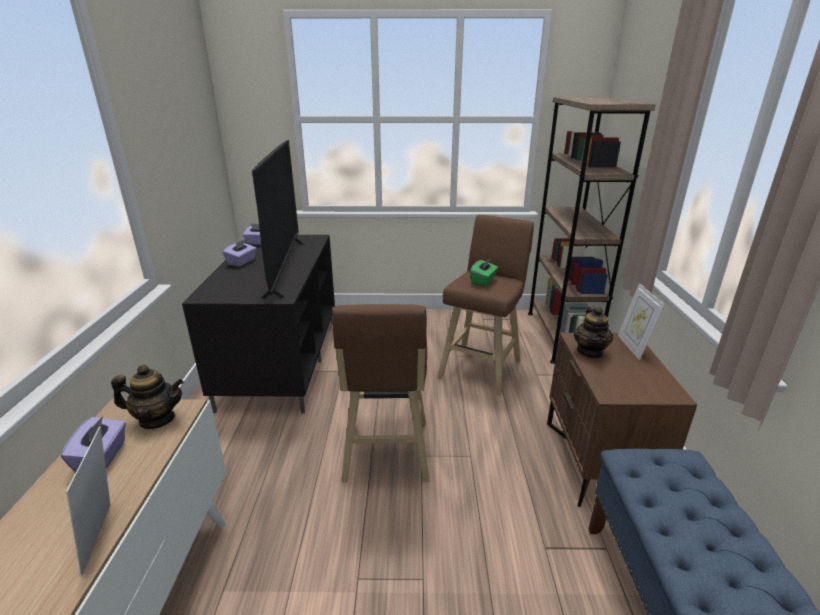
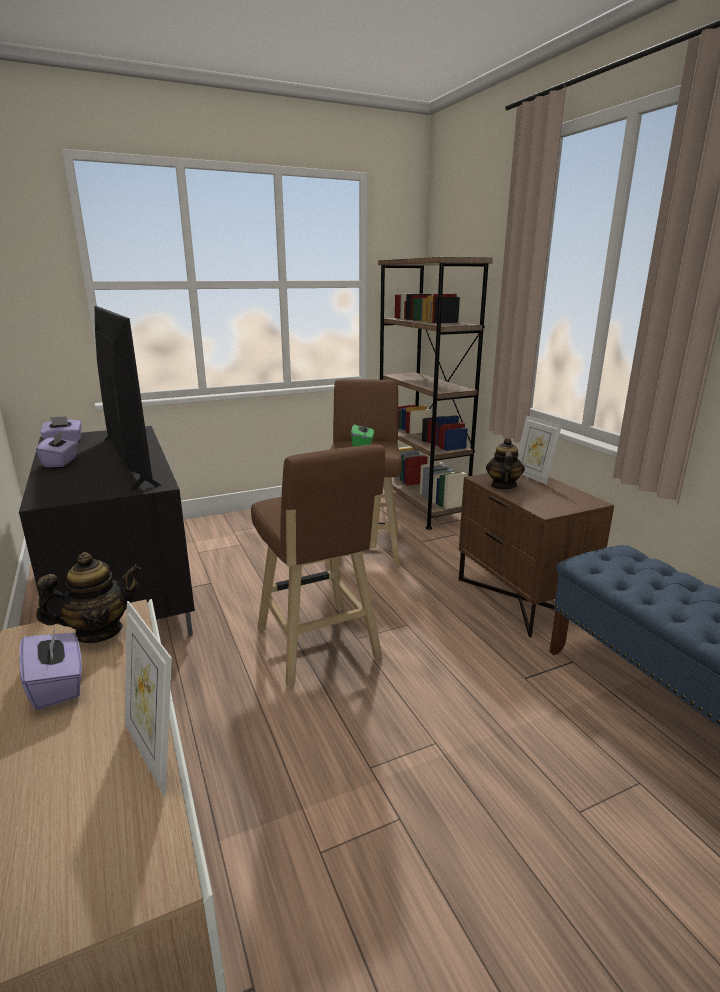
camera: 25 degrees left, 5 degrees down
(590, 352) = (503, 486): teapot -> teapot turned 150 degrees counterclockwise

